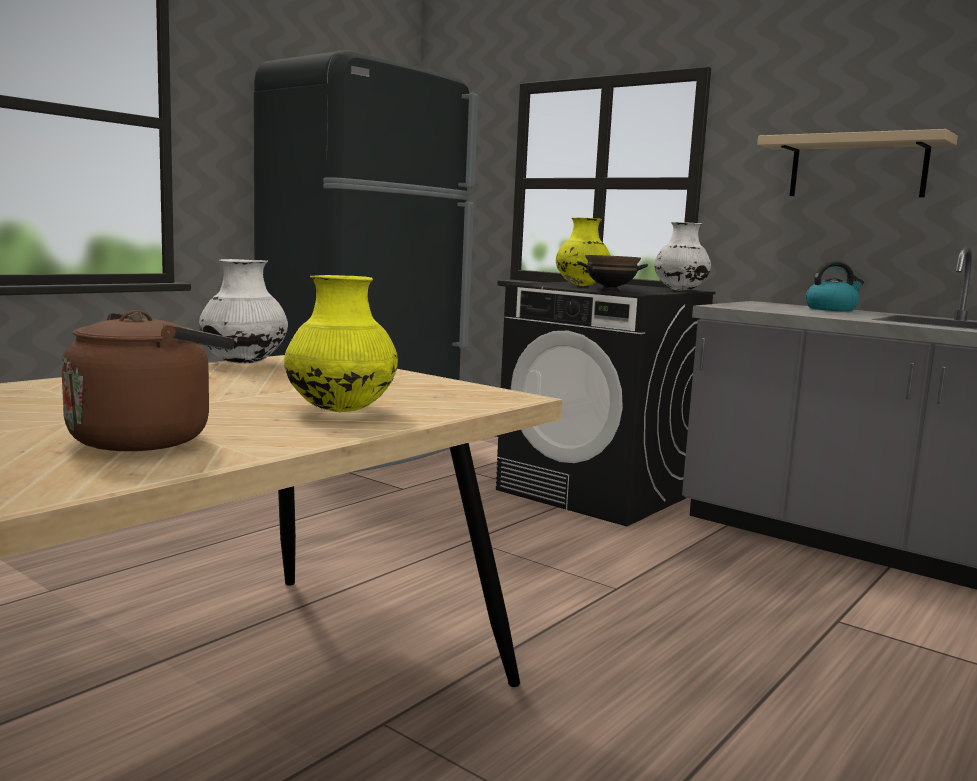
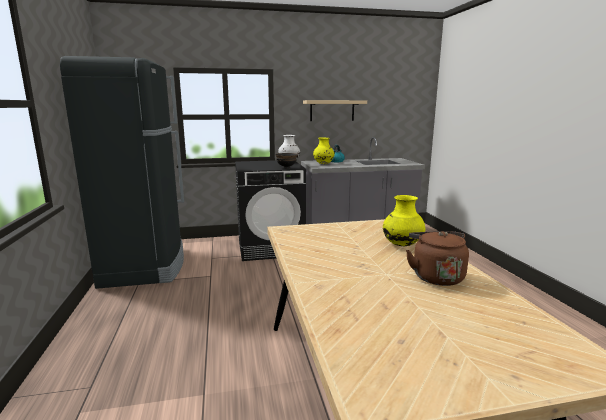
camera: 50 degrees left, 5 degrees up
(244, 363) = (286, 240): white vase -> none
(581, 286) = (260, 166): yellow vase -> yellow vase (323, 164)

